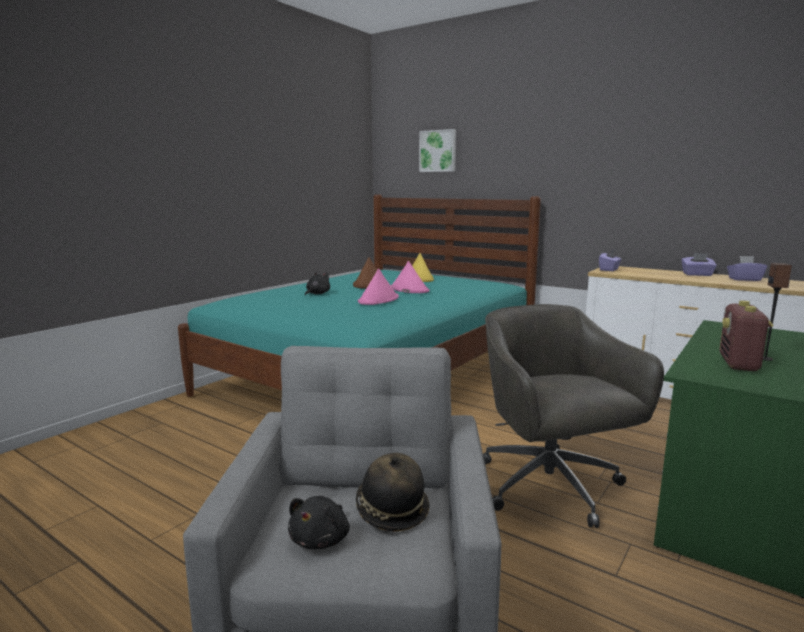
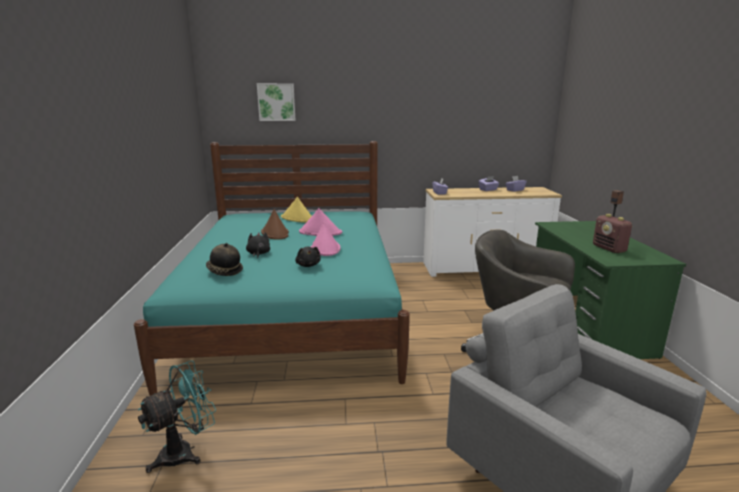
camera: 40 degrees left, 5 degrees up
(149, 436) = (185, 452): none -> turquoise fan
(321, 539) = (609, 438): black plush toy -> black plush toy (308, 265)
(391, 510) = (597, 401): hat -> hat (224, 271)

